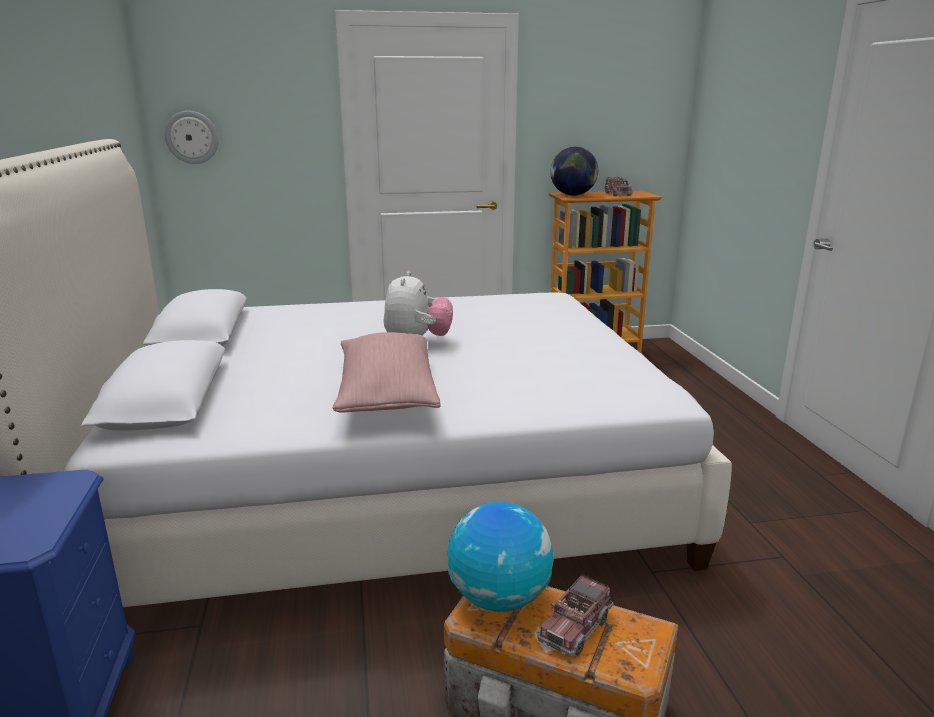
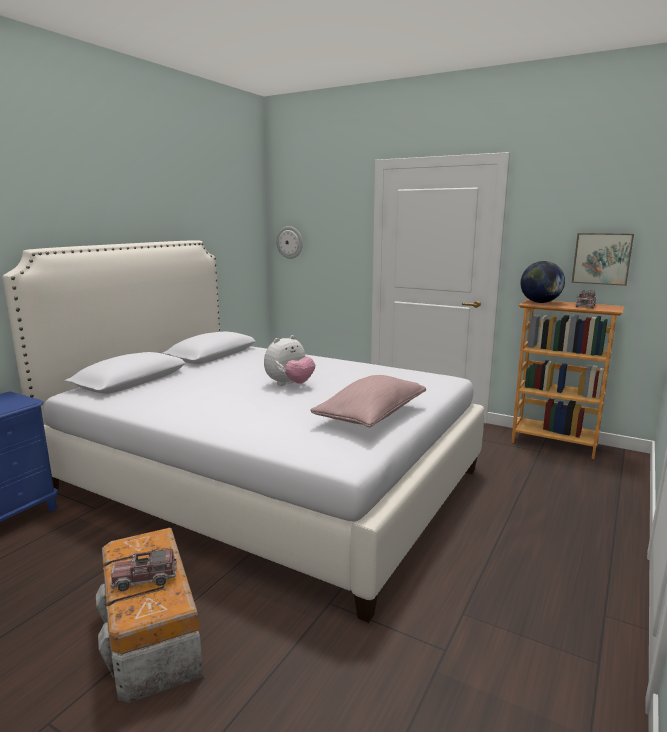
camera: 40 degrees right, 5 degrees down
(386, 395) = (207, 406): pink pillow -> pink pillow (371, 416)
(498, 598) = (144, 544): globe -> none
(620, 141) = (602, 258): none -> picture

